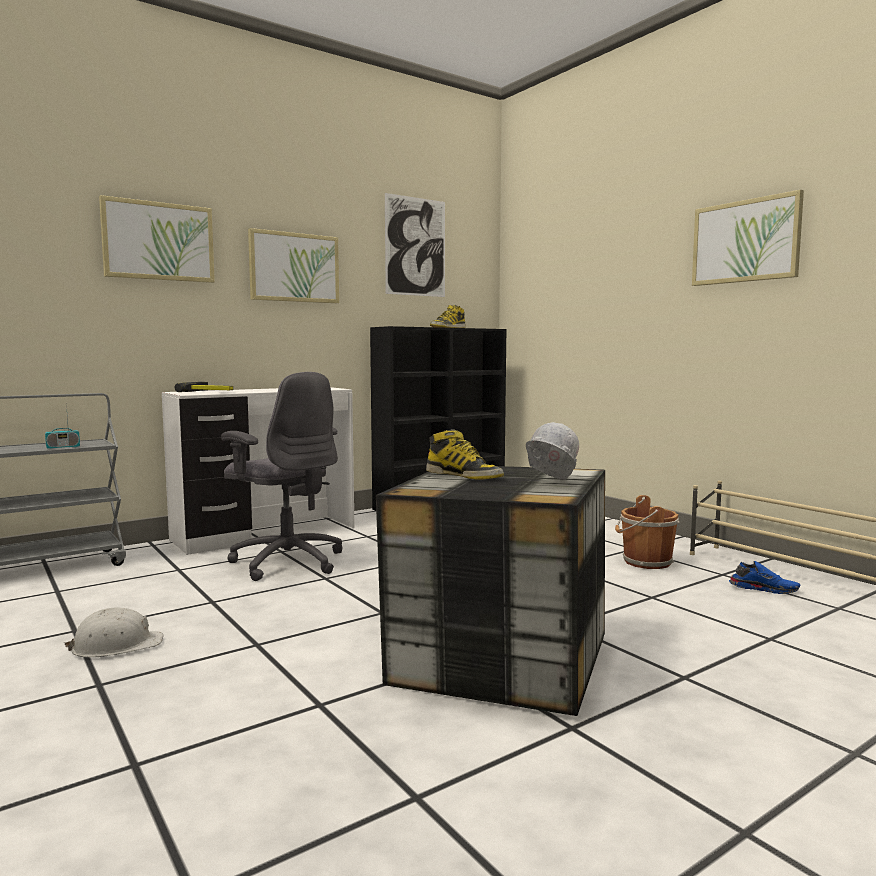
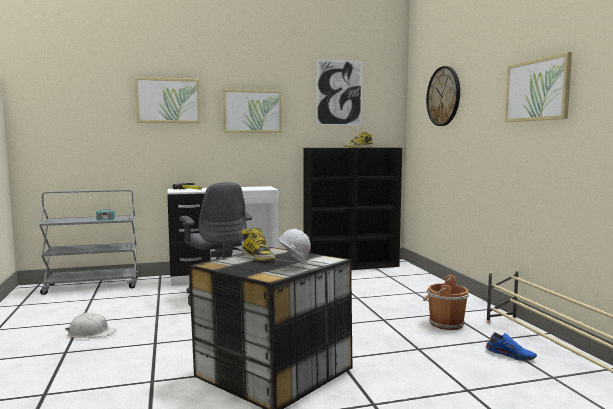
camera: 20 degrees right, 0 degrees up
(573, 255) = (443, 96): none -> wall clock

